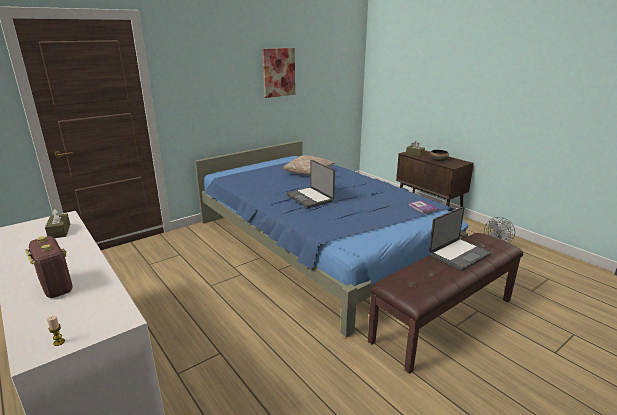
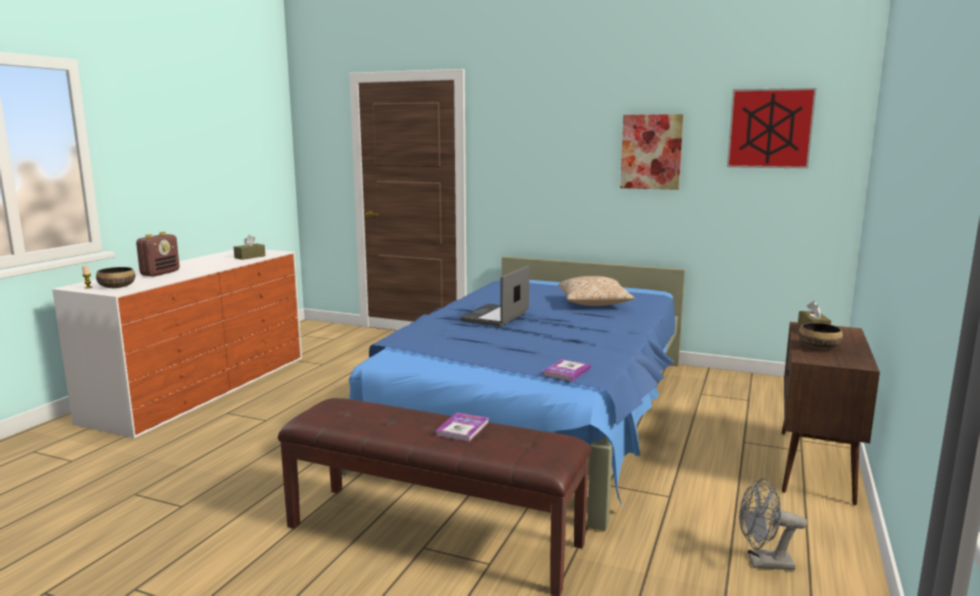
camera: 60 degrees right, 10 degrees down
(92, 319) = (117, 287): none -> bowl
(330, 55) = (770, 128): none -> picture
(458, 254) = (462, 428): laptop -> book

